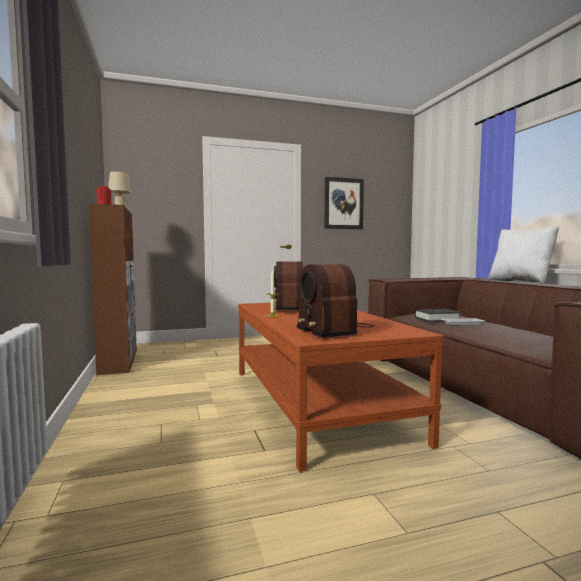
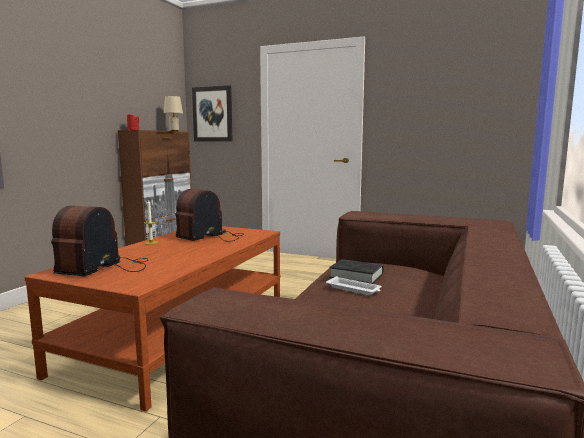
camera: 40 degrees right, 5 degrees up
(343, 203) = (420, 105): picture -> picture (212, 114)
(520, 281) = (510, 243): white pillow -> none

